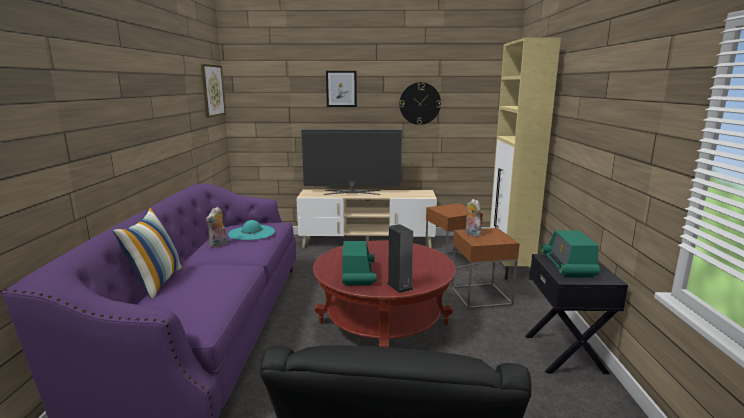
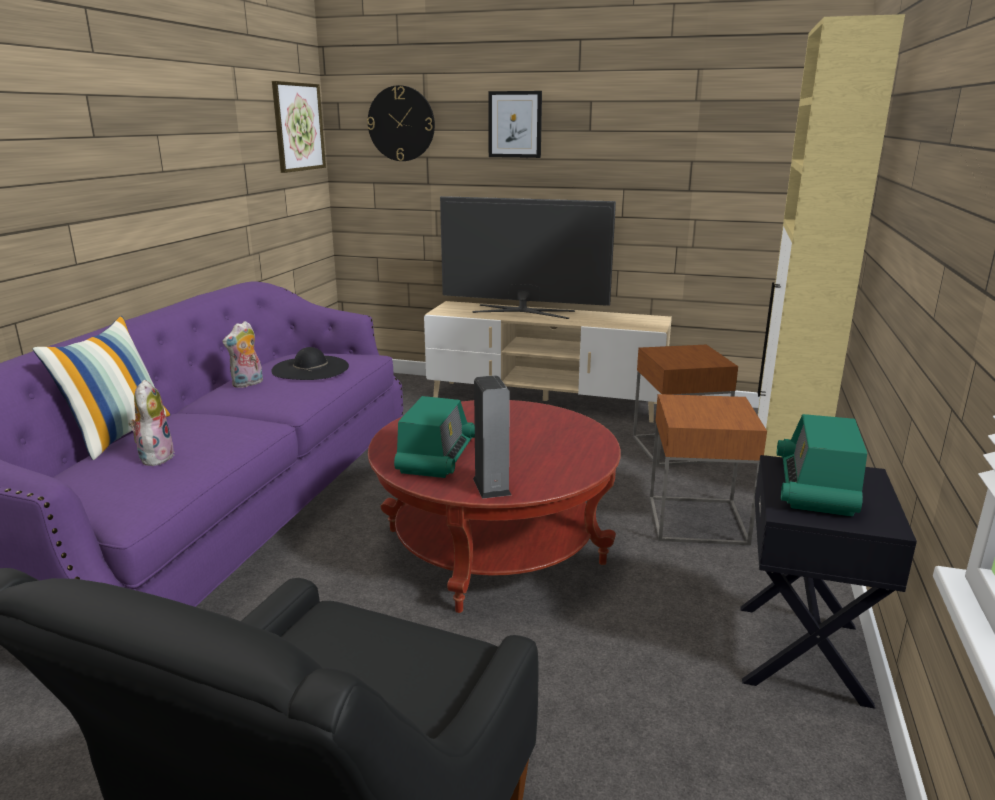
camera: 15 degrees right, 5 degrees up
(251, 233) = (310, 368): turquoise hat -> black hat
(420, 103) = (656, 153): wall clock -> wall clock (401, 123)
(471, 233) = (685, 404): plush toy -> plush toy (155, 457)

